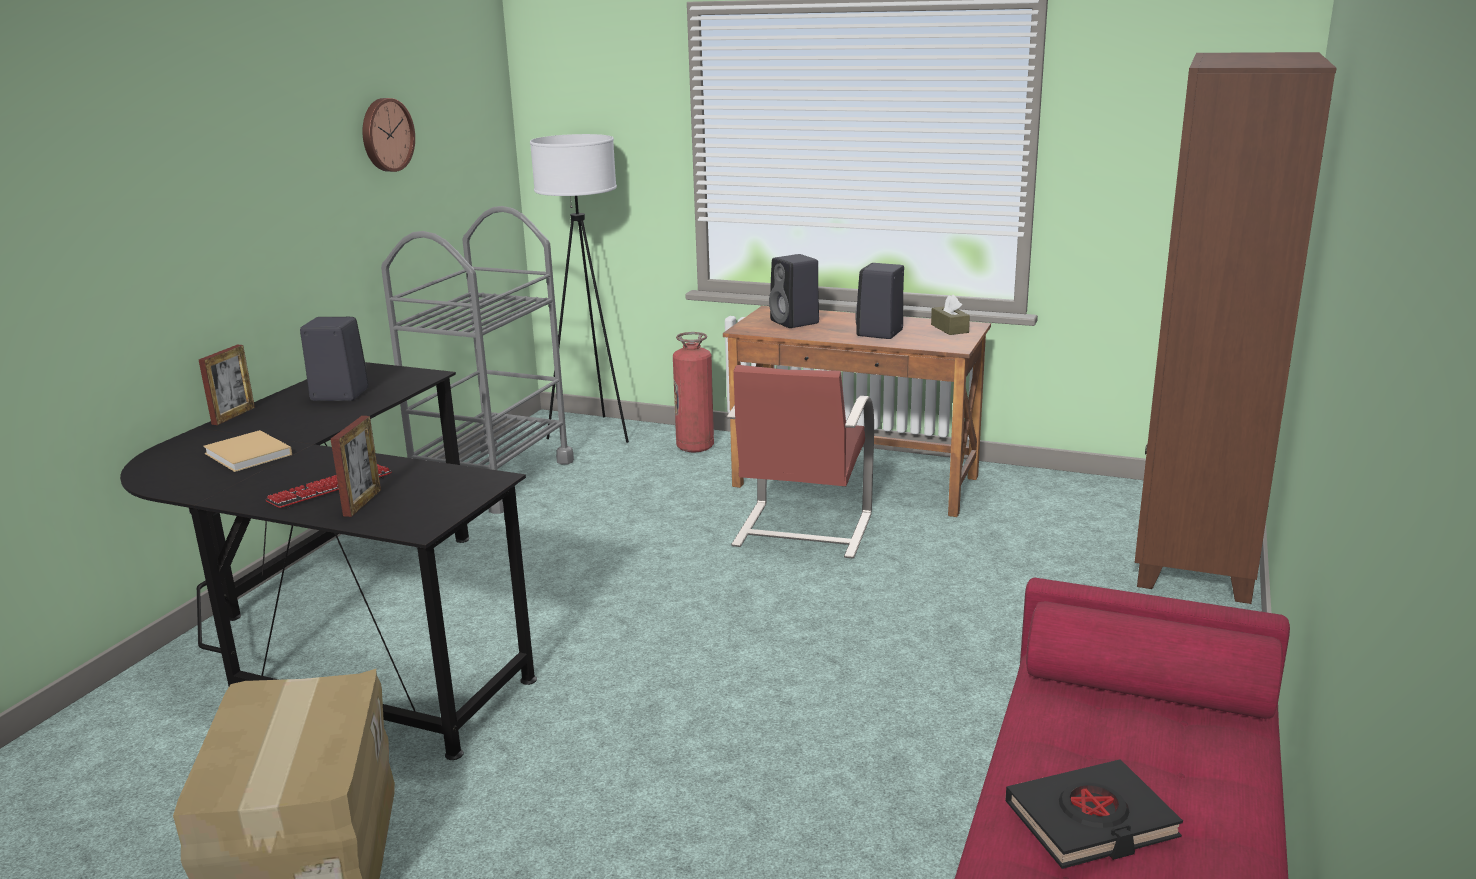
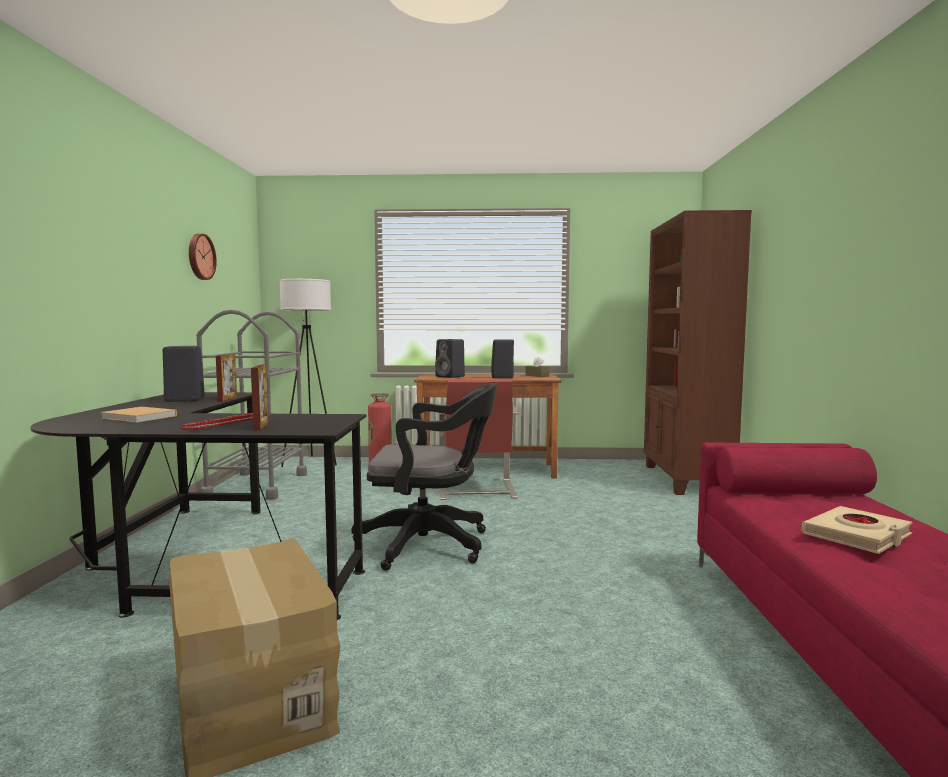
camera: 20 degrees left, 15 degrees down
(233, 416) = (107, 407): picture frame -> picture frame (227, 399)
(654, 643) = (431, 545): none -> black office chair
(1091, 822) = (857, 536): black book -> beige book

